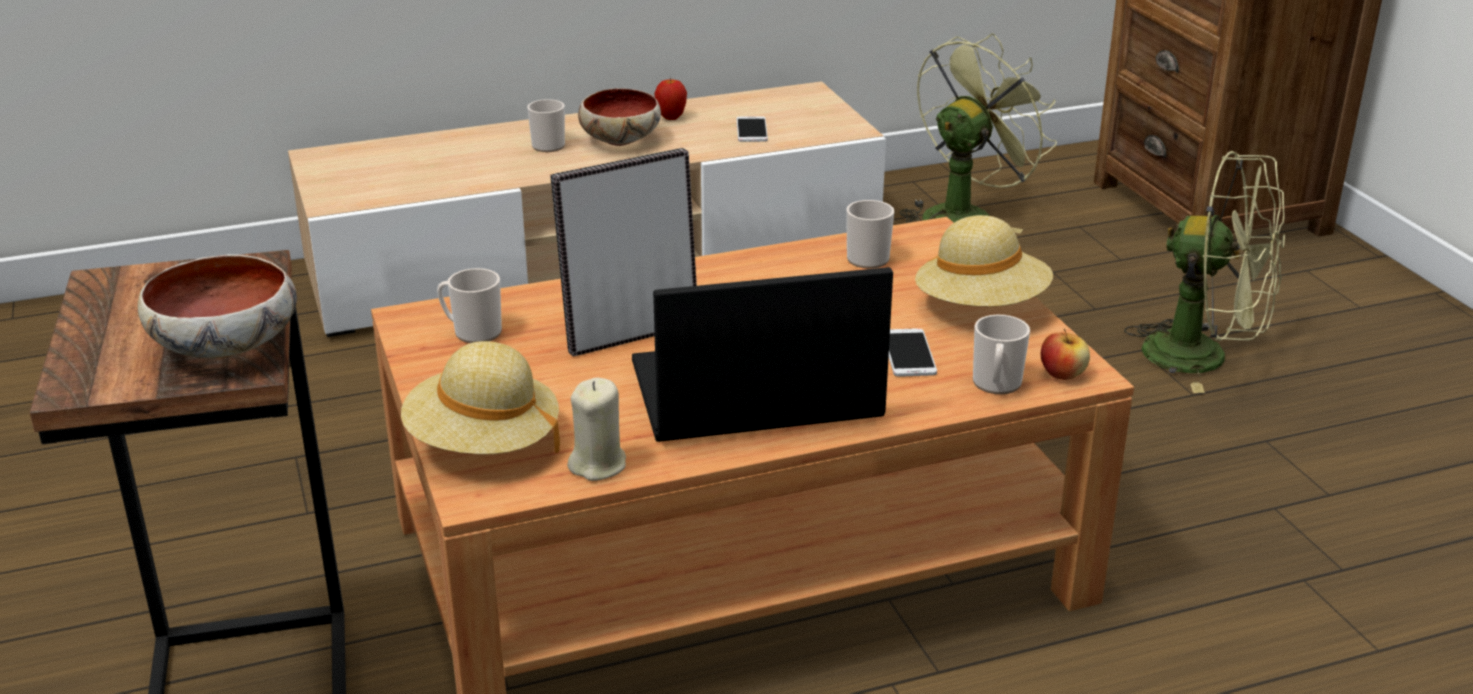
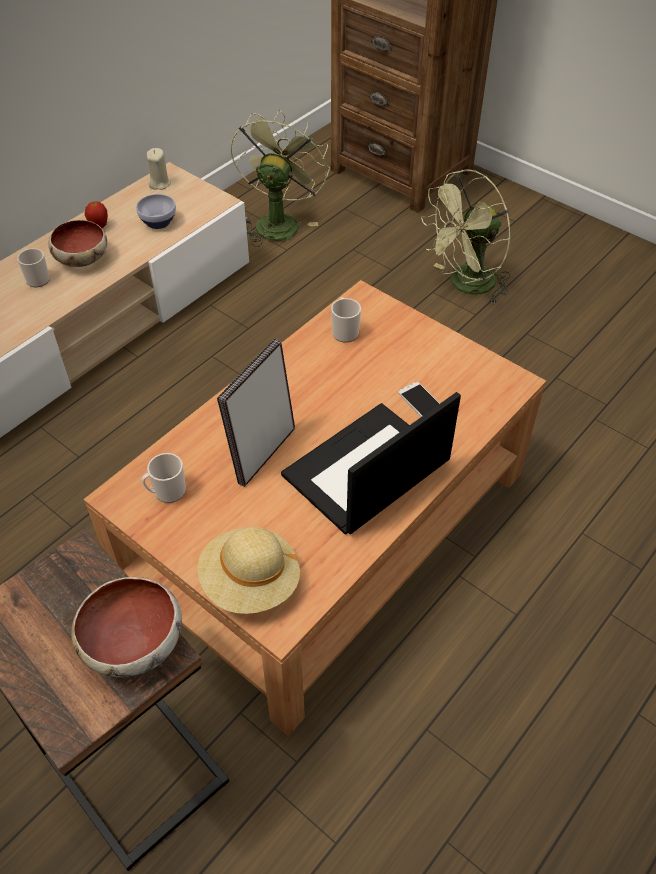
camera: 30 degrees left, 20 degrees up
(598, 465) = (328, 568): beige candle -> beige candle (159, 183)
(751, 130) = (159, 221): phone -> bowl
(981, 307) = (432, 349): beige hat -> none
(996, 385) = (483, 409): mug -> none
(1062, 374) = (508, 386): apple -> none
(1204, 357) = (465, 285): green fan -> green fan turned 150 degrees clockwise

